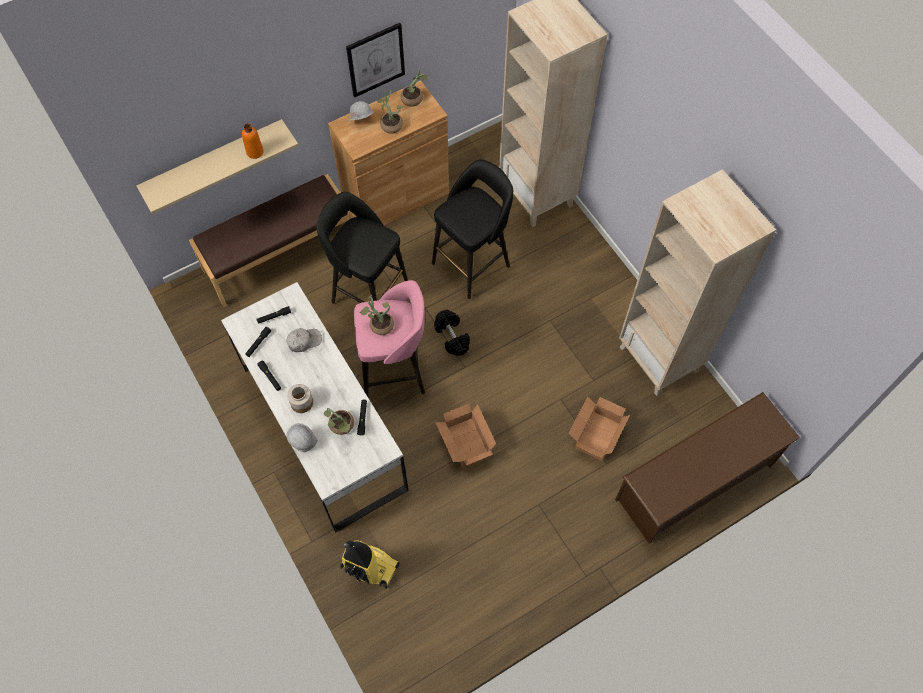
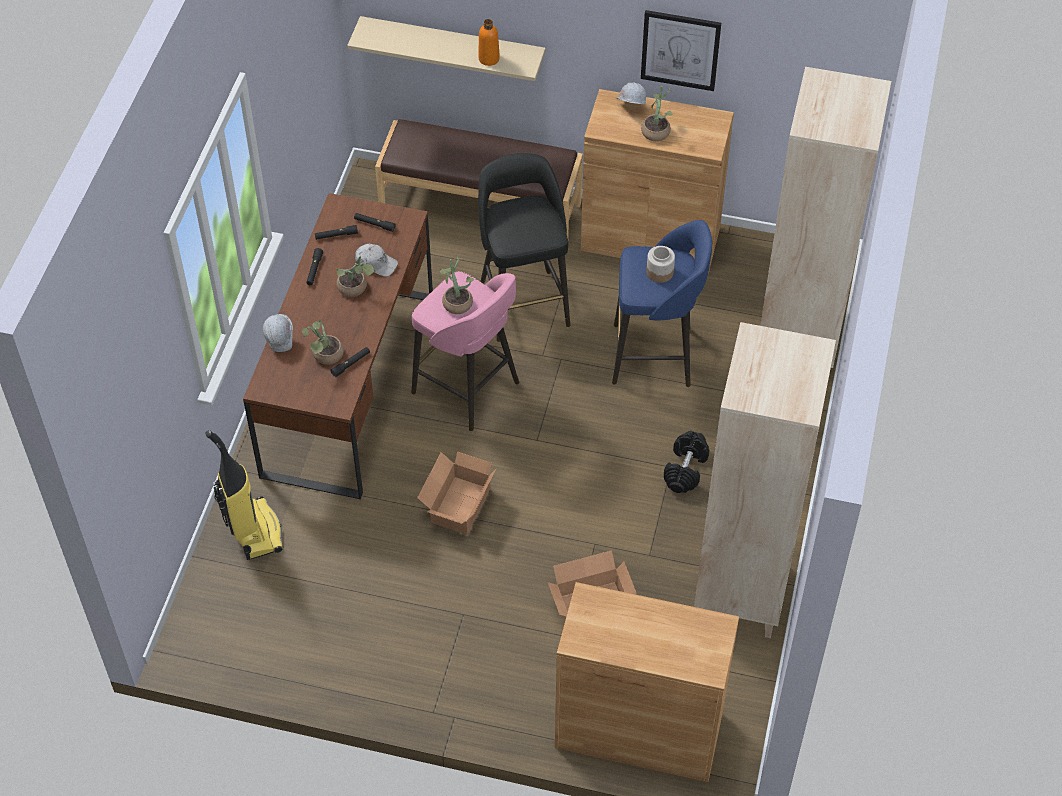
camera: 45 degrees right, 10 degrees down
(302, 402) = (316, 310): jar -> jar (660, 272)
(323, 426) = (349, 384): white desk -> brown desk
(414, 98) = (707, 124): potted plant -> potted plant (355, 288)
(452, 337) = (556, 404): black dumbbell -> black dumbbell (685, 470)
(472, 263) = (655, 356): black stool -> blue stool
(694, 482) = (639, 730): brown shoe rack -> brown cabinet

